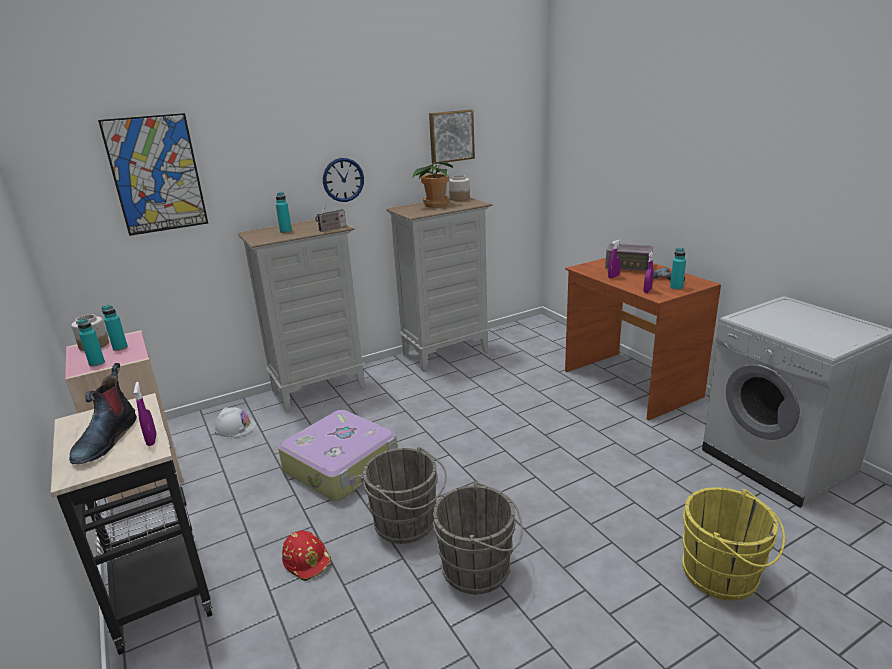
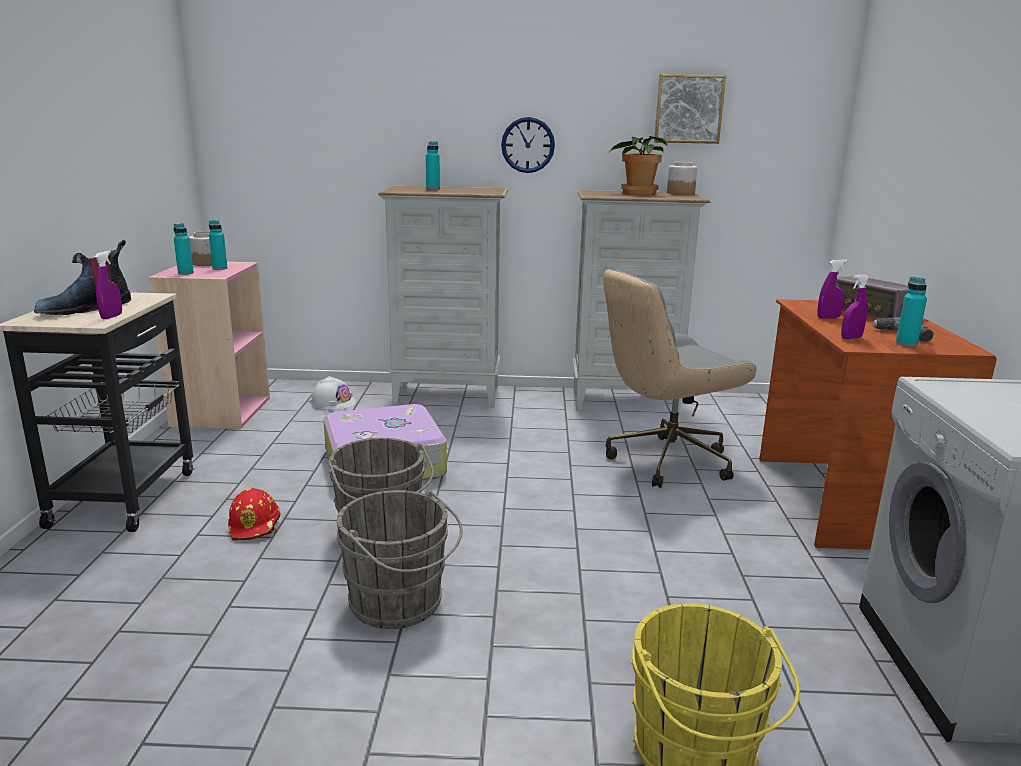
camera: 30 degrees right, 5 degrees down
(156, 174) = (319, 107): picture -> none
(331, 229) = (479, 193): radio -> none
(518, 393) = (666, 463): none -> grey office chair

